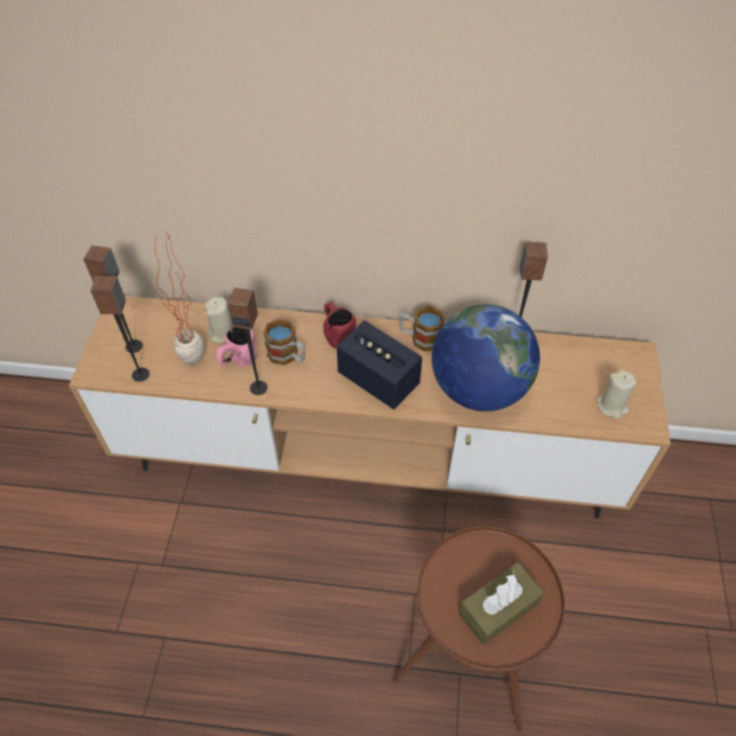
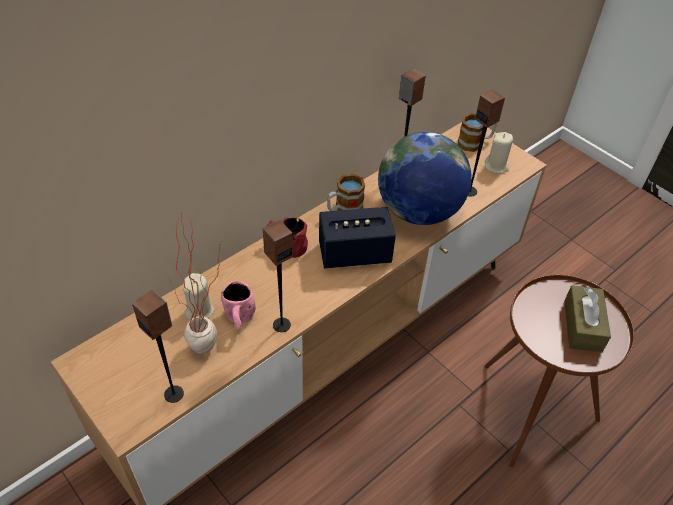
camera: 50 degrees left, 5 degrees down
(134, 346) = (137, 379): speaker -> speaker (470, 191)
(288, 356) = (272, 287): mug -> mug (475, 143)

